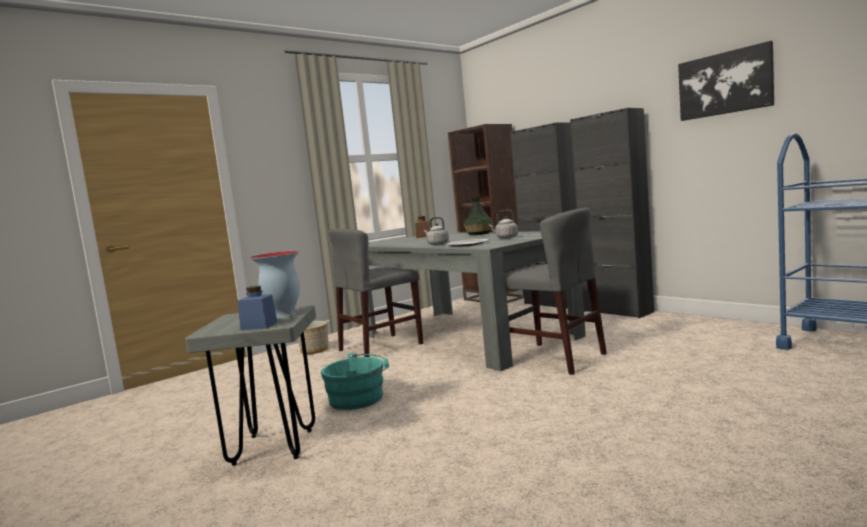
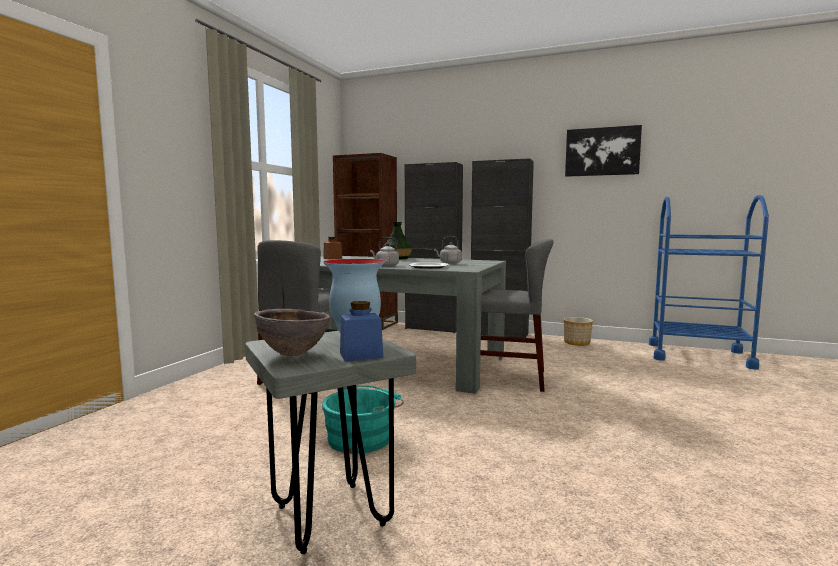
camera: 30 degrees left, 0 degrees up
(226, 324) = (294, 354): none -> brown bowl
(315, 350) = (222, 386): planter -> planter (577, 343)

